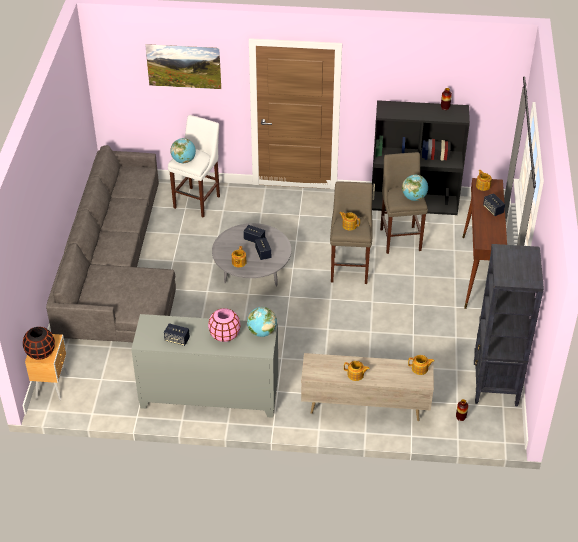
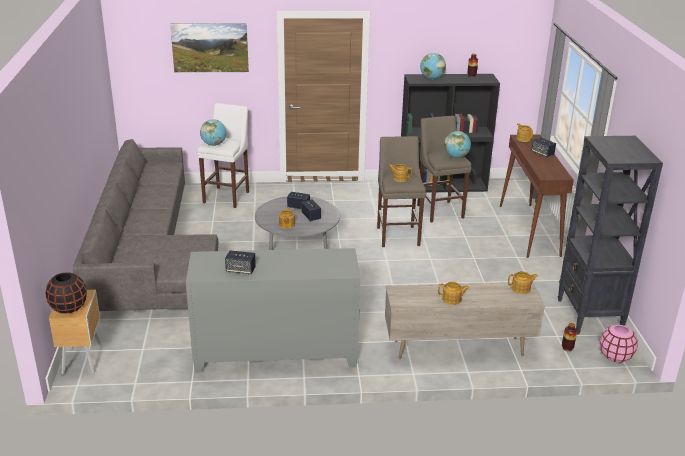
camera: 10 degrees left, 15 degrees down
(224, 335) = (296, 262): pink vase -> pink vase (615, 357)
(261, 332) = (339, 256): globe -> globe (432, 78)

